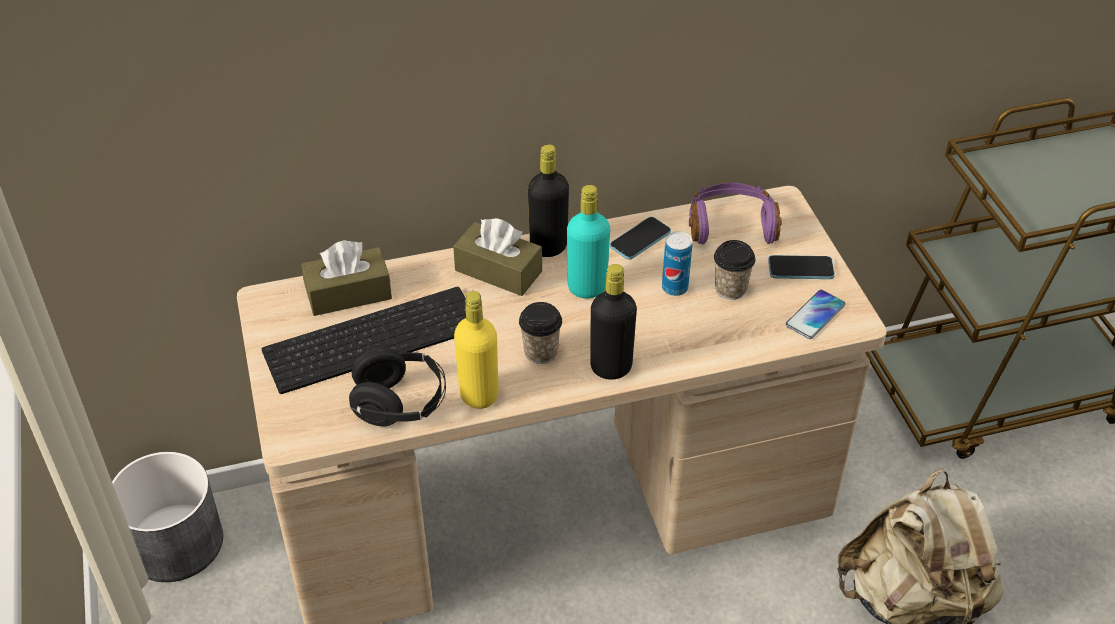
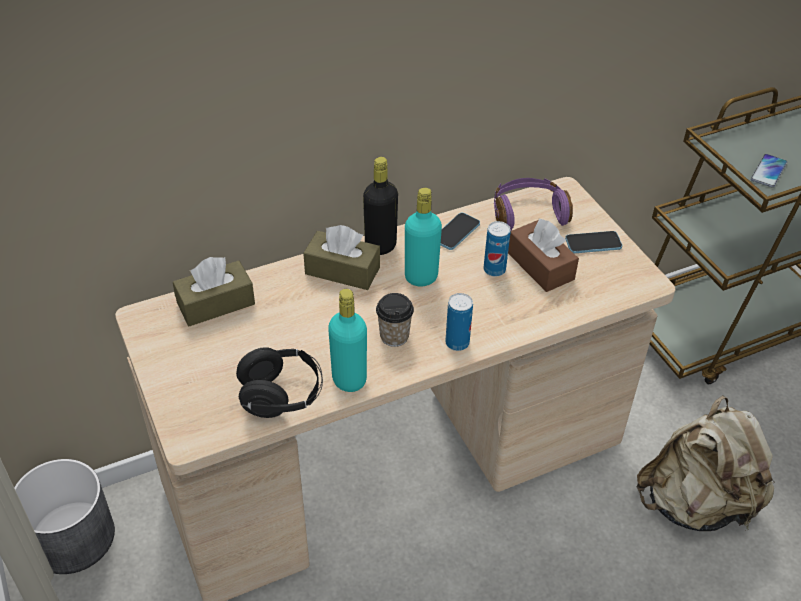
camera: 10 degrees left, 0 degrees up
(373, 336) = (245, 339): keyboard -> none
(479, 395) = (349, 380): yellow bottle -> turquoise bottle
(611, 367) = (457, 343): black bottle -> can
(730, 289) = (540, 266): cup -> brown tissue box
(815, 315) = (615, 280): phone -> phone (768, 171)

